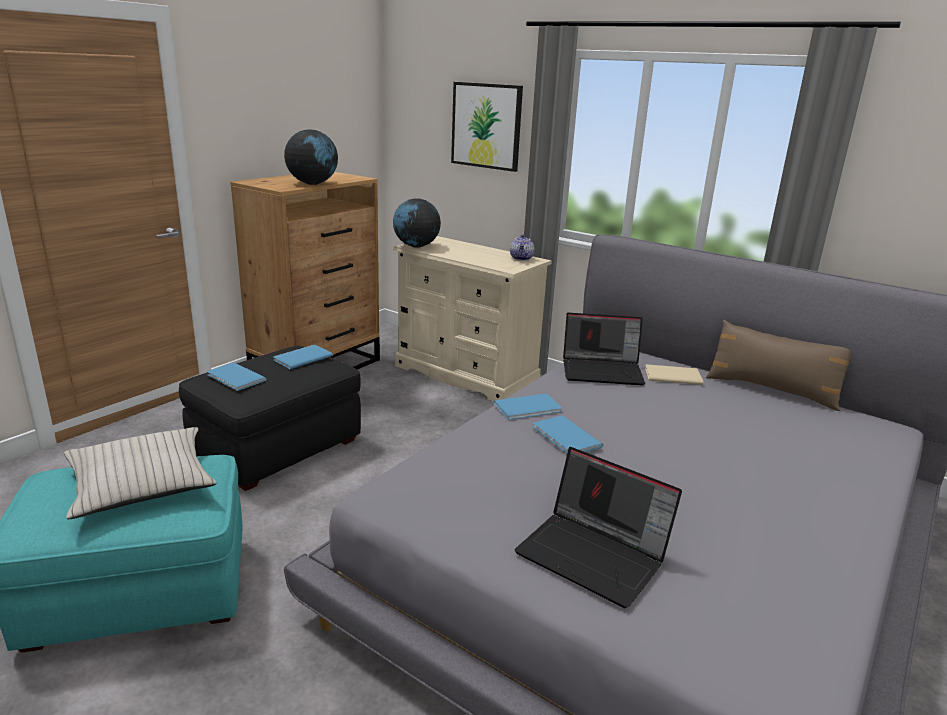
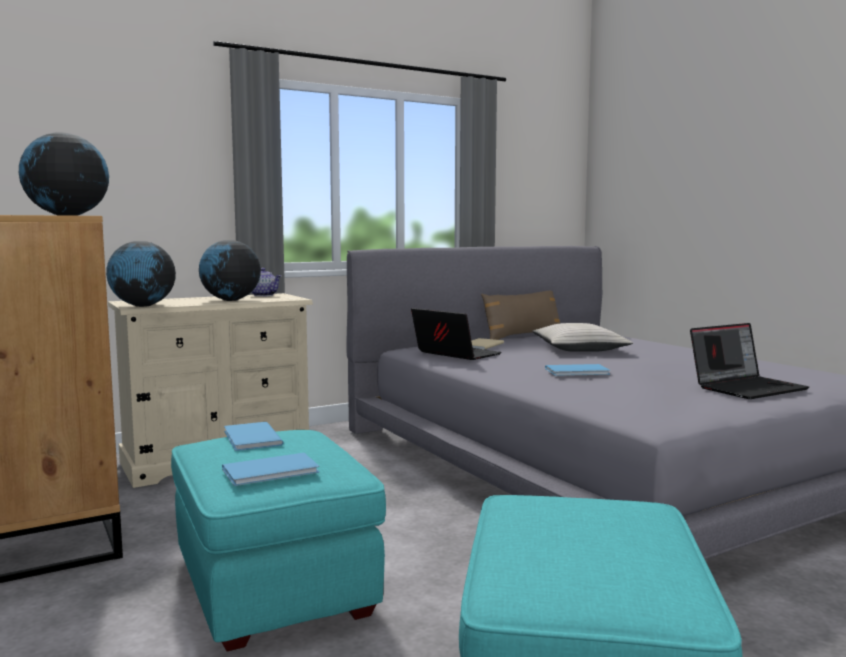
camera: 65 degrees left, 15 degrees down
(141, 484) = (567, 528): beige pillow -> beige pillow (579, 349)
(278, 448) = (273, 583): black ottoman -> turquoise ottoman
(476, 256) = (230, 300): none -> globe
(486, 126) = (150, 157): picture -> none
(529, 408) = (513, 374): blue book -> none
(603, 370) = (454, 354): laptop -> laptop turned 75 degrees counterclockwise

